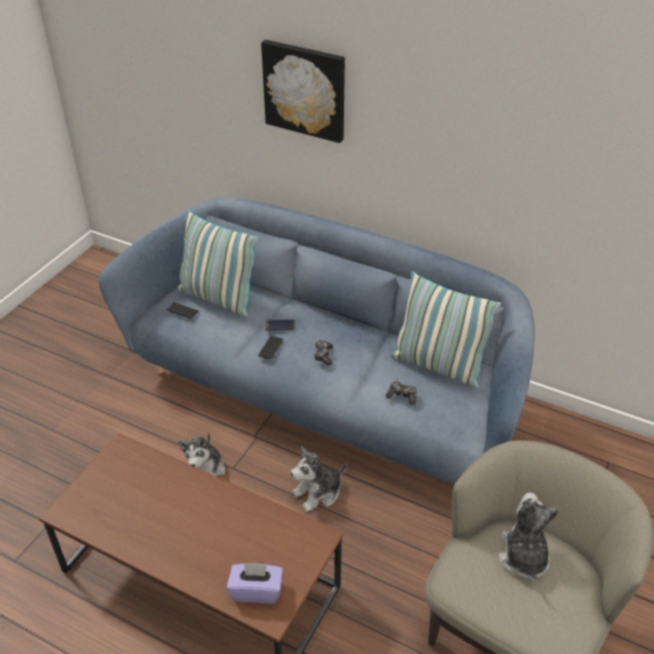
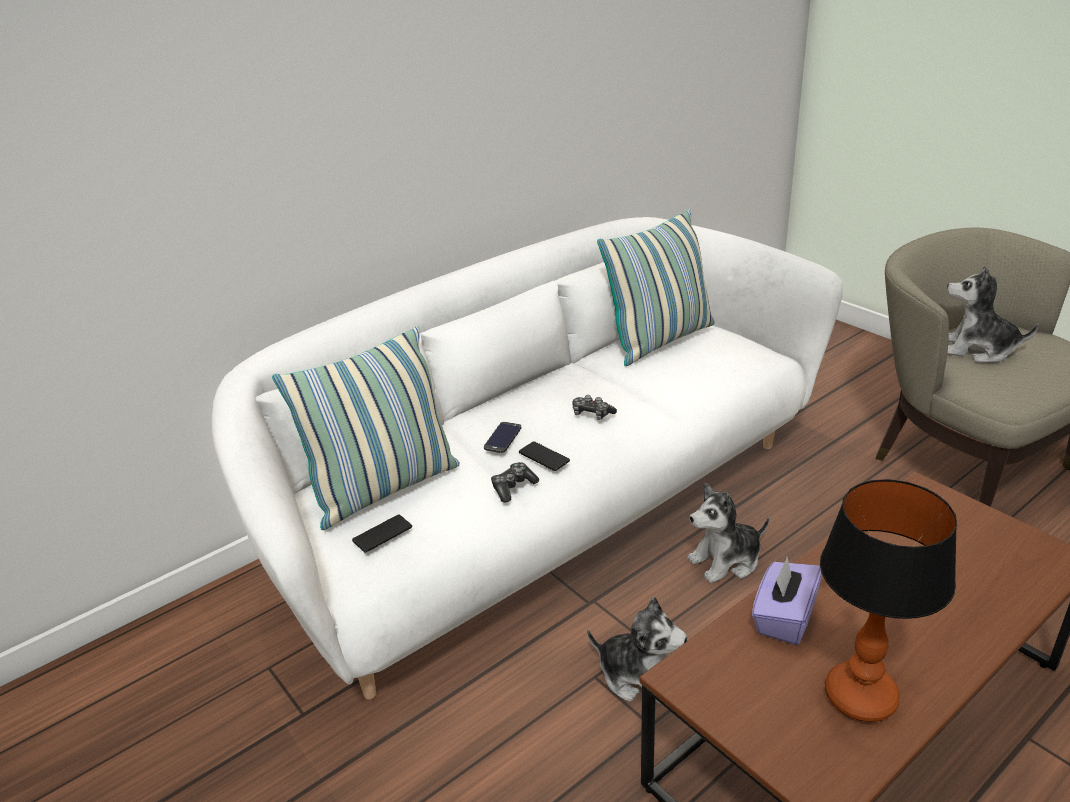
camera: 65 degrees left, 10 degrees down
(123, 519) = (859, 696): none -> table lamp
(256, 591) = (1016, 563): purple tissue box -> purple tissue box (784, 618)
(305, 90) = (315, 93): picture -> none
(318, 493) = (726, 561): plush toy -> plush toy turned 75 degrees clockwise
(326, 392) = (543, 512): blue sofa -> white sofa
(402, 396) = (699, 375): game controller -> game controller (513, 487)

